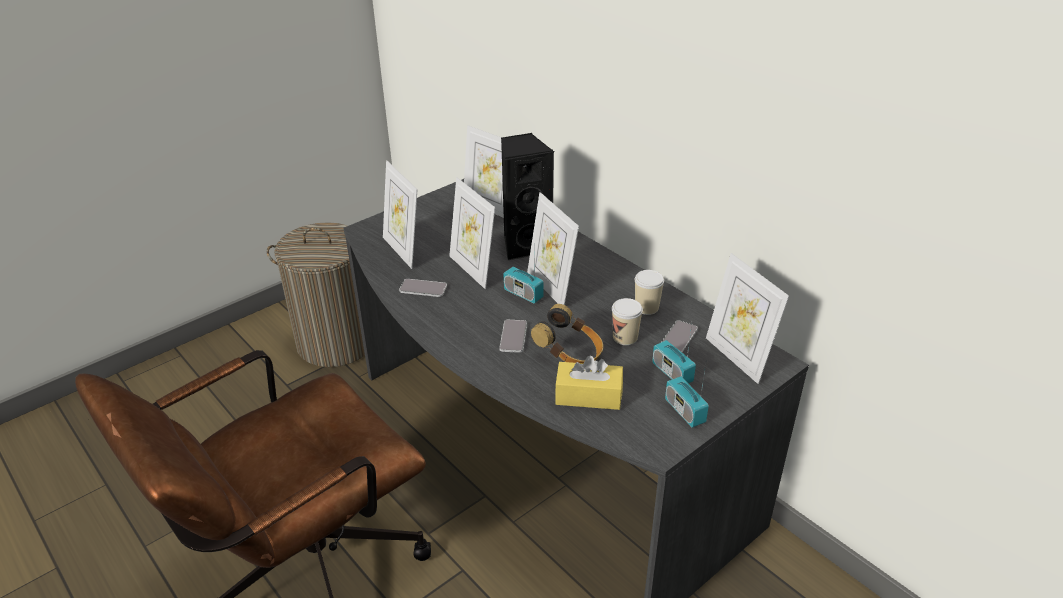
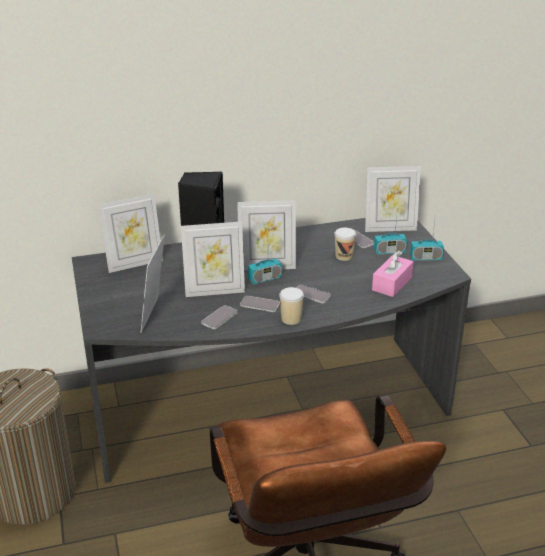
camera: 65 degrees left, 5 degrees down
(403, 250) = (155, 316): picture frame -> picture frame turned 105 degrees clockwise
(466, 306) = (260, 304): none -> phone
(570, 355) = (347, 279): headphones -> none
(588, 395) = (392, 284): yellow tissue box -> pink tissue box
(646, 307) = (319, 240): cup -> cup (291, 319)

